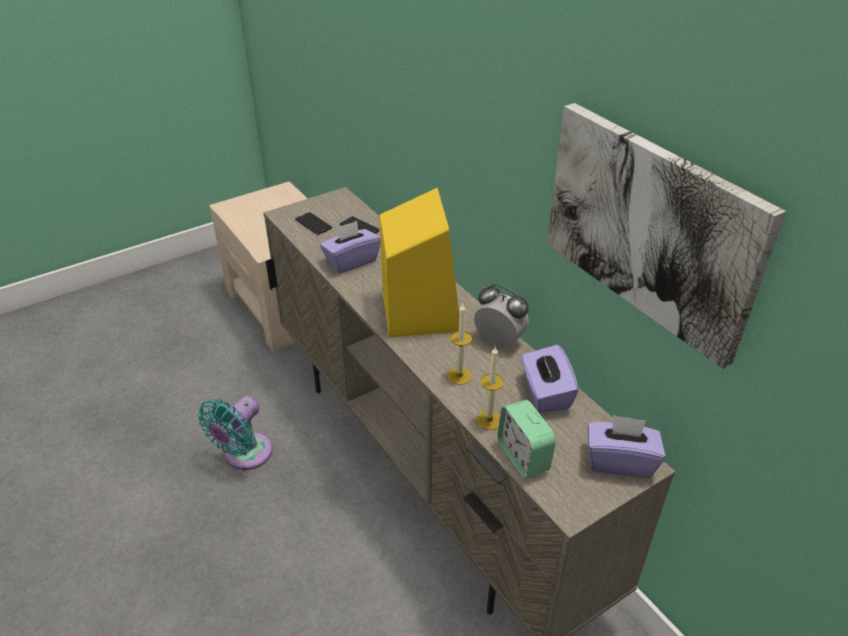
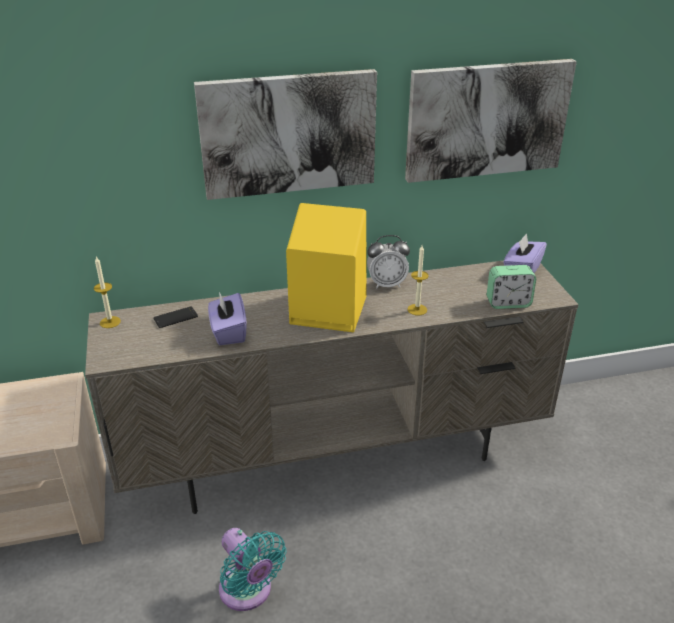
camera: 70 degrees left, 5 degrees down
(313, 224) = (143, 344): phone -> none
(467, 112) = (288, 133): none -> picture
(489, 420) = (469, 308): candle -> candle (110, 322)
(499, 341) = (386, 284): alarm clock -> alarm clock turned 150 degrees counterclockwise
(545, 393) = (451, 280): purple tissue box -> none

